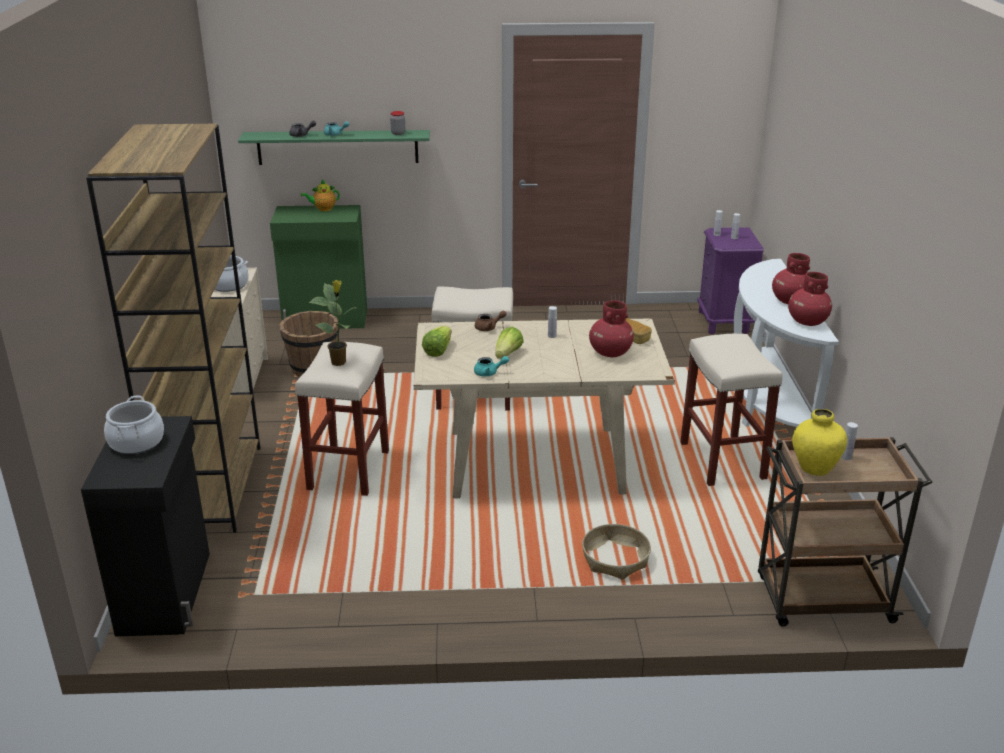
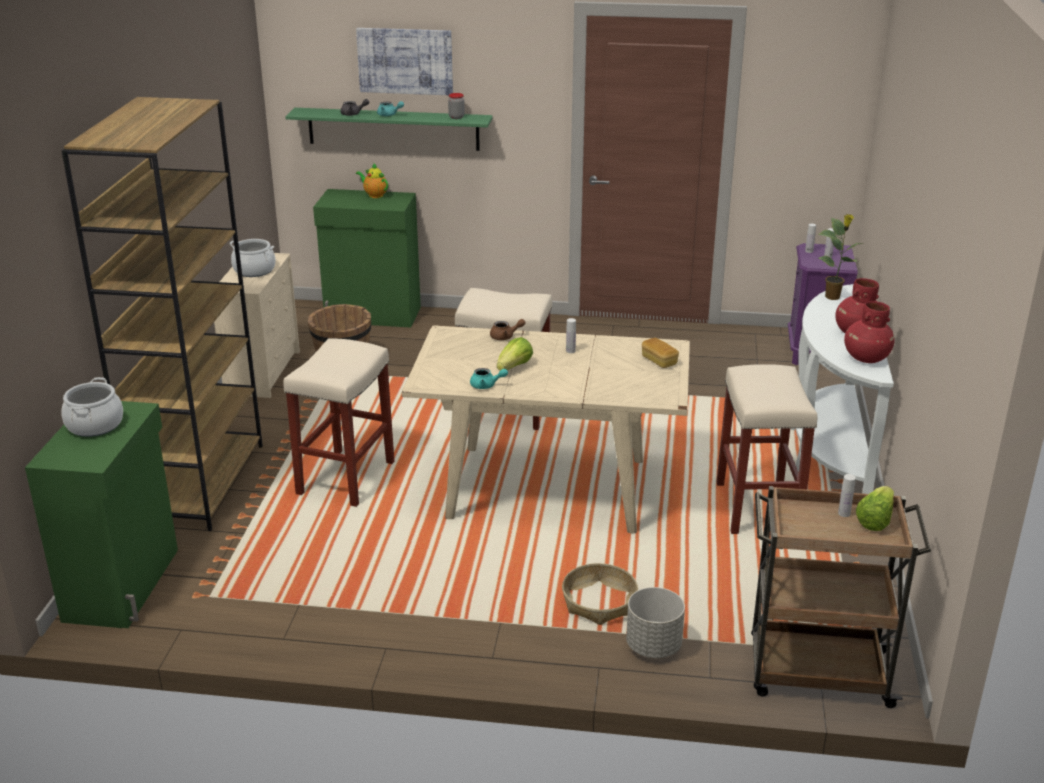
camera: 10 degrees right, 0 degrees up
(167, 592) = (124, 584): black cabinet -> green cabinet
(323, 209) = (374, 195): teapot -> teapot turned 45 degrees clockwise
(339, 362) = (335, 361): potted plant -> potted plant (833, 297)
(347, 84) = (405, 61): none -> picture
(438, 350) = (441, 357): lettuce -> lettuce (875, 520)
(610, 352) = (627, 374): red vase -> none
(675, 593) = (653, 646): none -> grey planter
(814, 468) = (802, 522): yellow vase -> none

